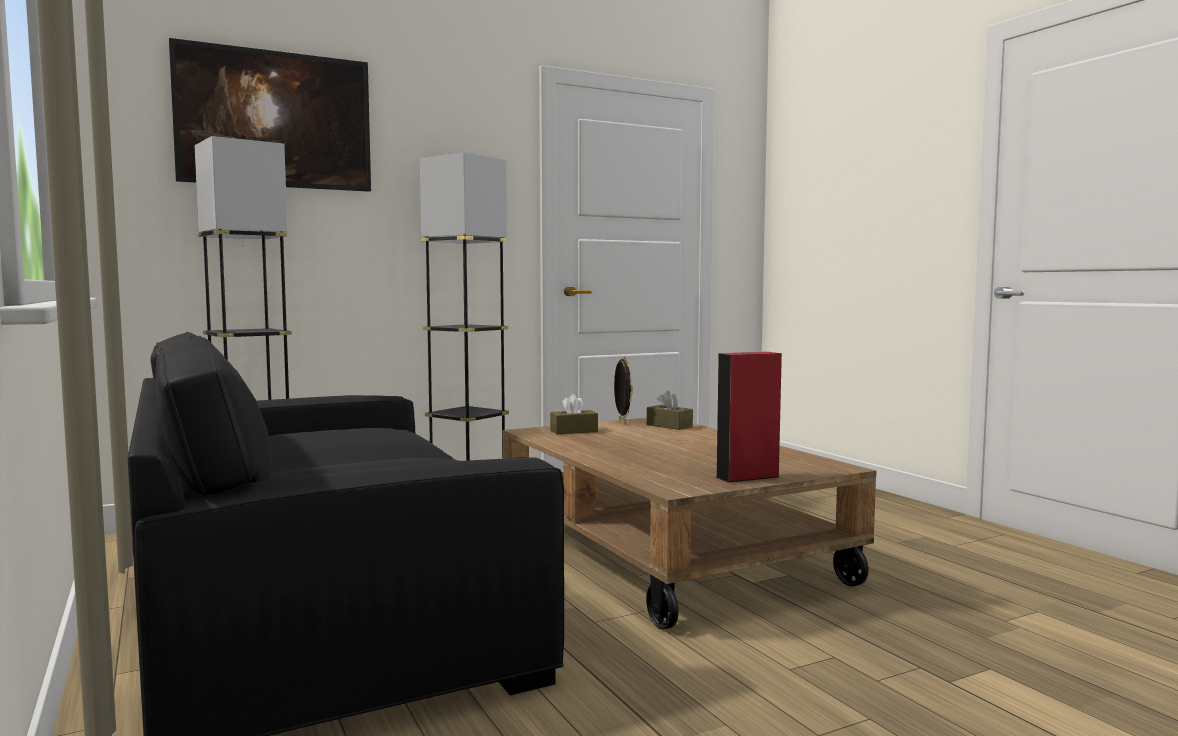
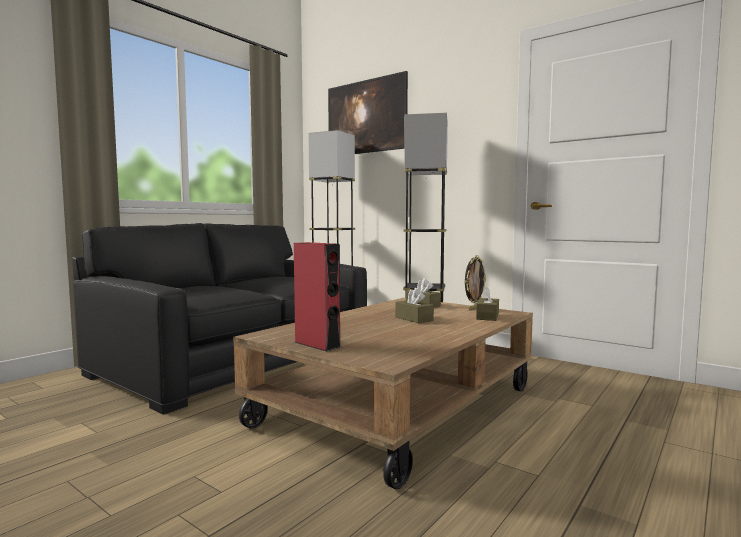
camera: 65 degrees right, 0 degrees up
(651, 442) = (414, 319): none -> brown tissue box

